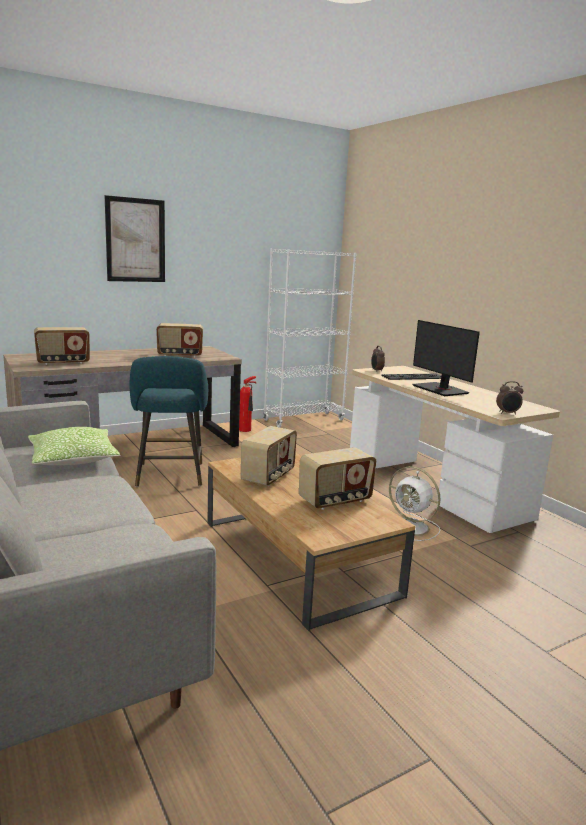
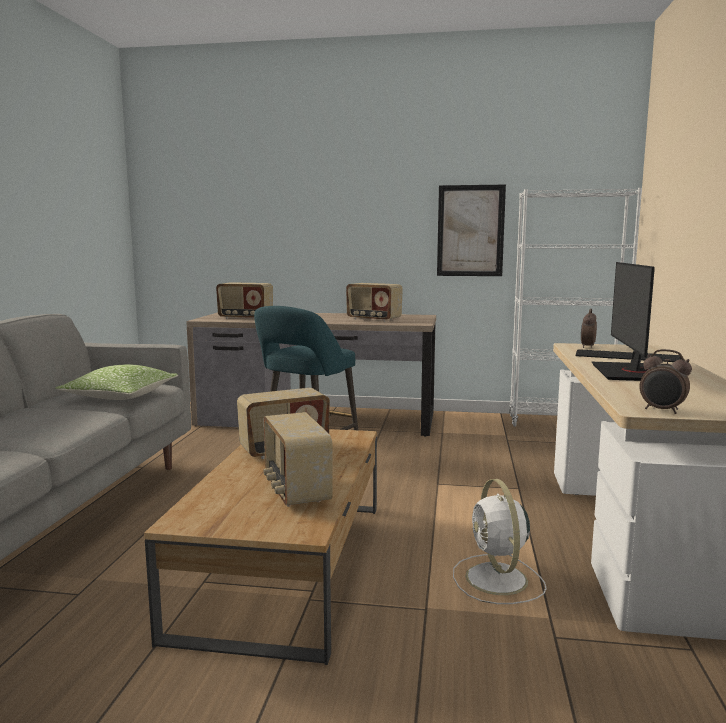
camera: 40 degrees right, 5 degrees down
(135, 240) = (352, 194): picture -> picture (470, 231)
(246, 430) = (469, 422): fire extinguisher -> none
(335, 501) = (295, 491): radio -> radio turned 60 degrees clockwise

